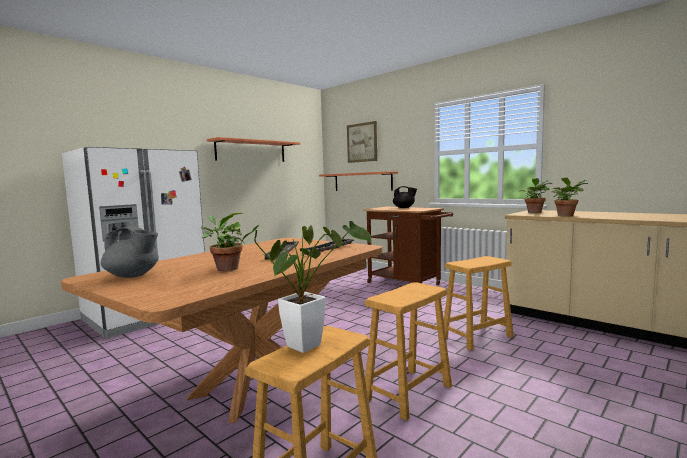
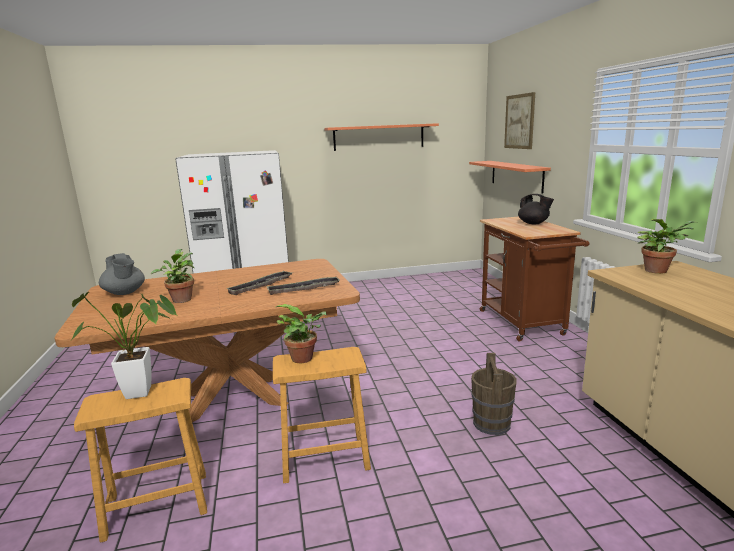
camera: 35 degrees right, 10 degrees up
(477, 337) = (491, 424): brown stool -> brown bucket
(566, 215) = (669, 291): potted plant -> potted plant (305, 358)

